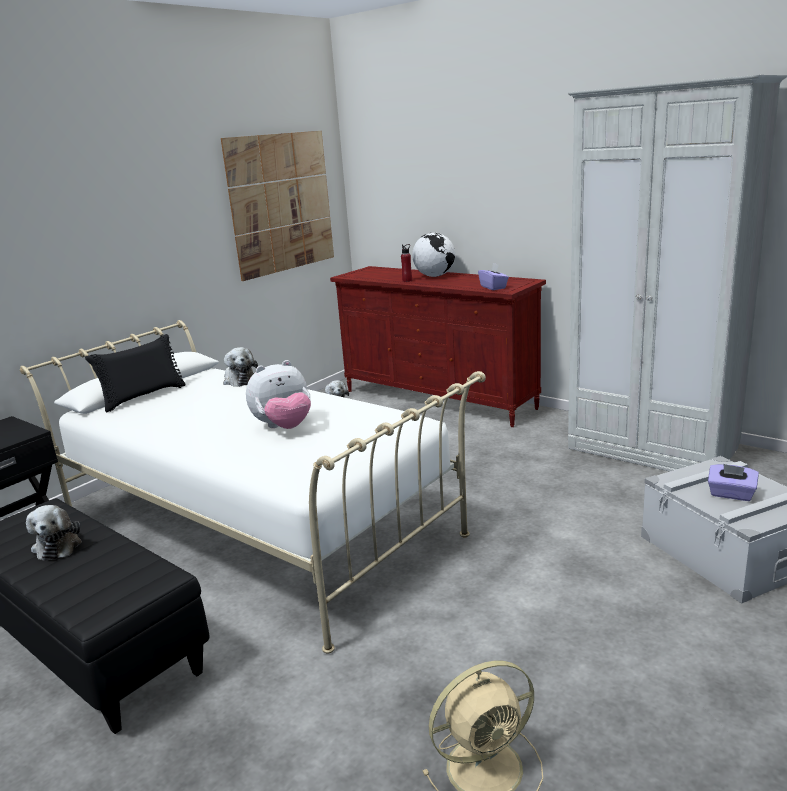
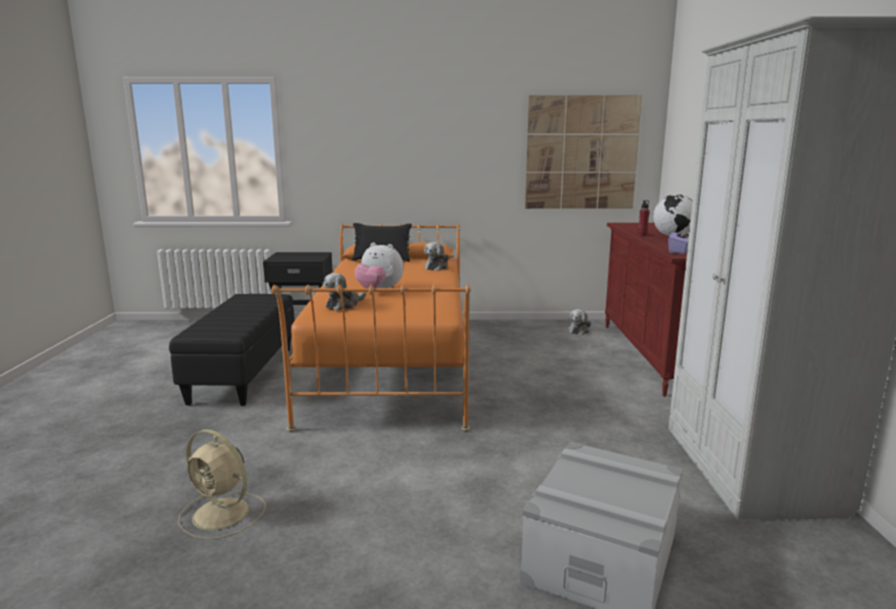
camera: 50 degrees right, 5 degrees down
(58, 545) = (244, 308): plush toy -> plush toy (344, 305)
(255, 526) = (391, 367): white bed -> orange bed
(731, 494) = (598, 487): purple tissue box -> none

